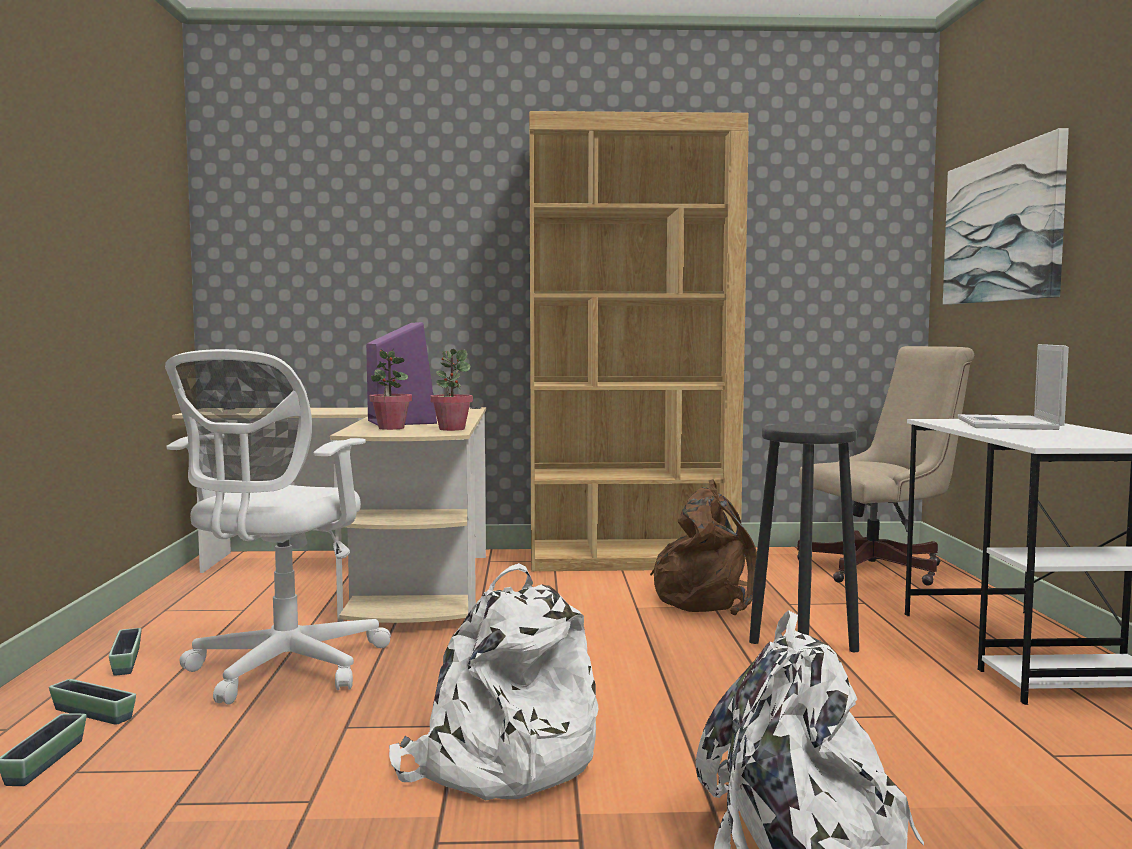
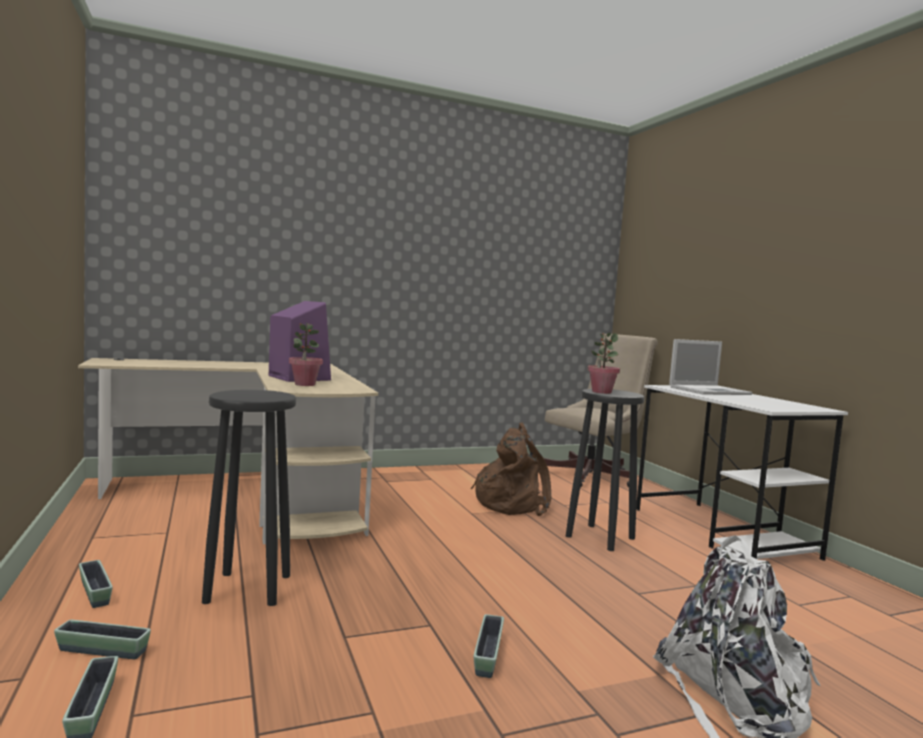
camera: 20 degrees left, 0 degrees up
(281, 670) = (247, 588): white office chair -> black stool
(451, 429) = (354, 386): potted plant -> potted plant (601, 392)
(499, 764) = (488, 655): white backpack -> planter
(632, 560) = (436, 475): brown bookcase -> none
(1002, 227) = (681, 265): picture -> none
(1009, 424) = (710, 391): laptop -> laptop turned 105 degrees counterclockwise

